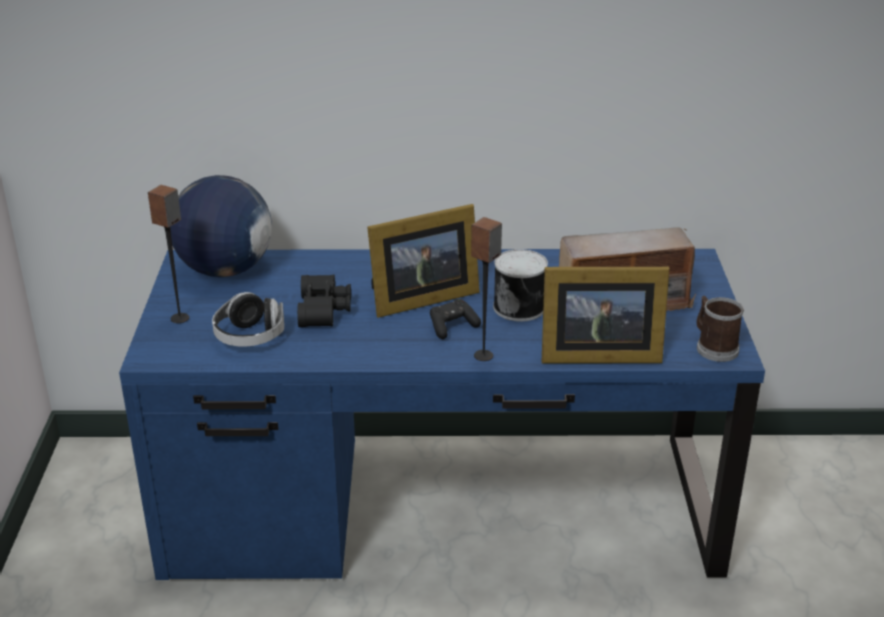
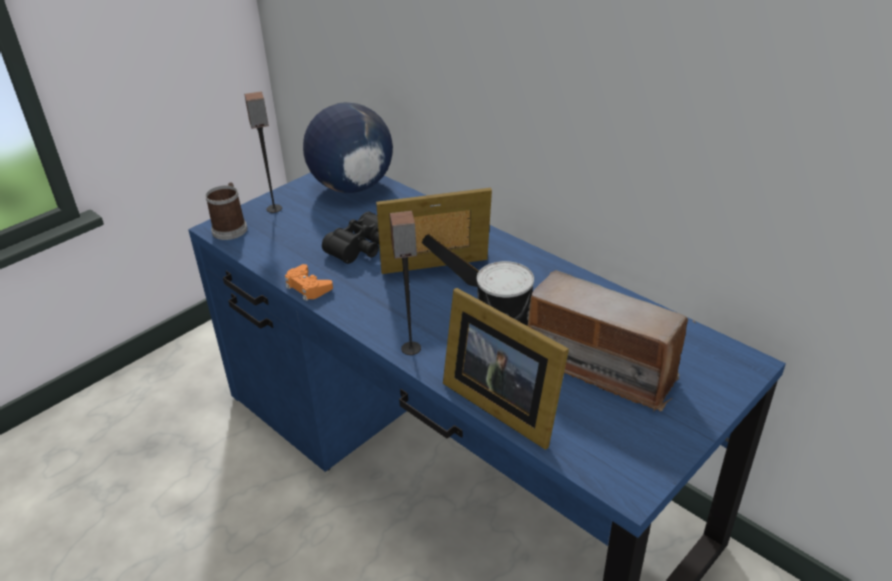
camera: 45 degrees right, 5 degrees up
(250, 337) = (289, 244): headphones -> none
(328, 358) = (308, 287): none -> orange game controller
(419, 298) = (441, 273): picture frame -> picture frame turned 150 degrees clockwise
(452, 327) = (427, 310): black game controller -> none
(713, 347) = (622, 466): mug -> mug (231, 228)

